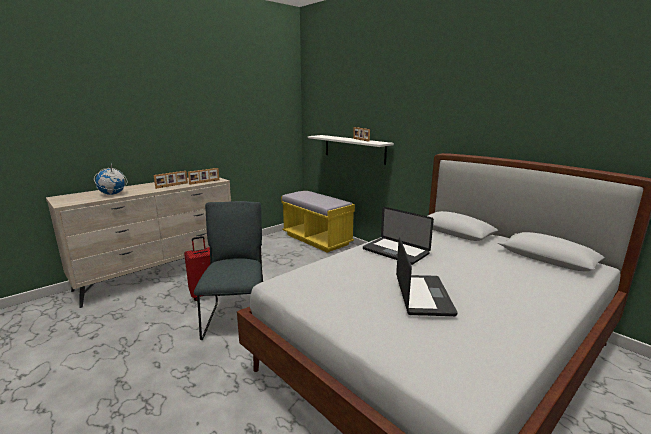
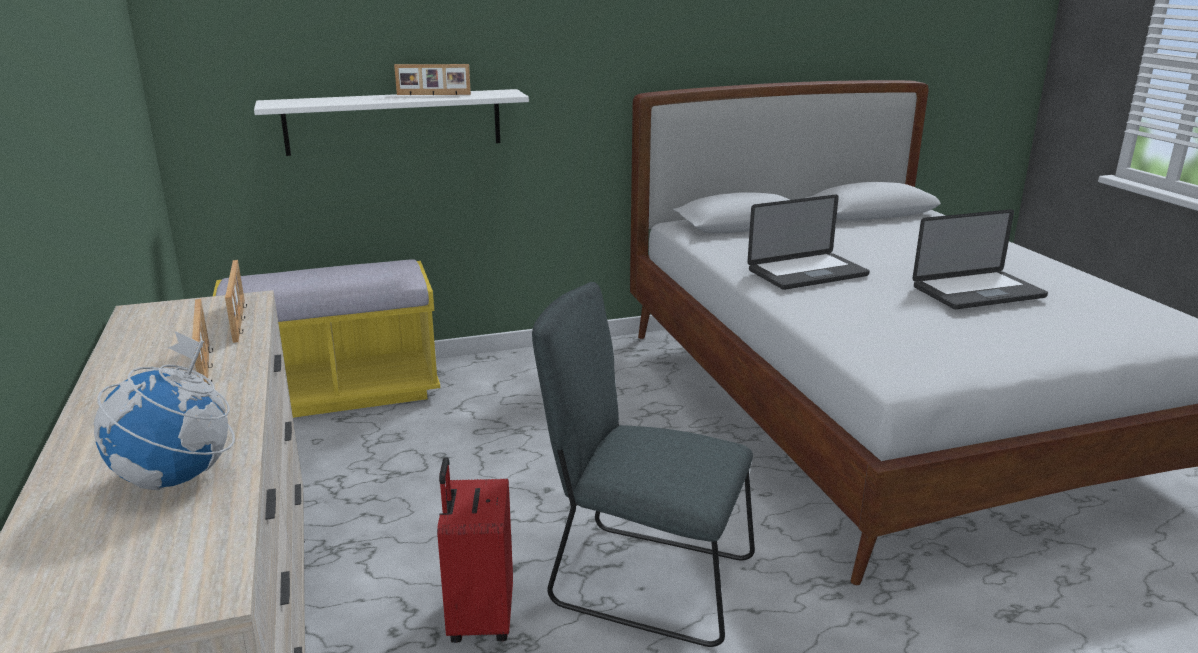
camera: 65 degrees left, 5 degrees up
(423, 296) = (978, 292): laptop -> laptop turned 135 degrees clockwise

